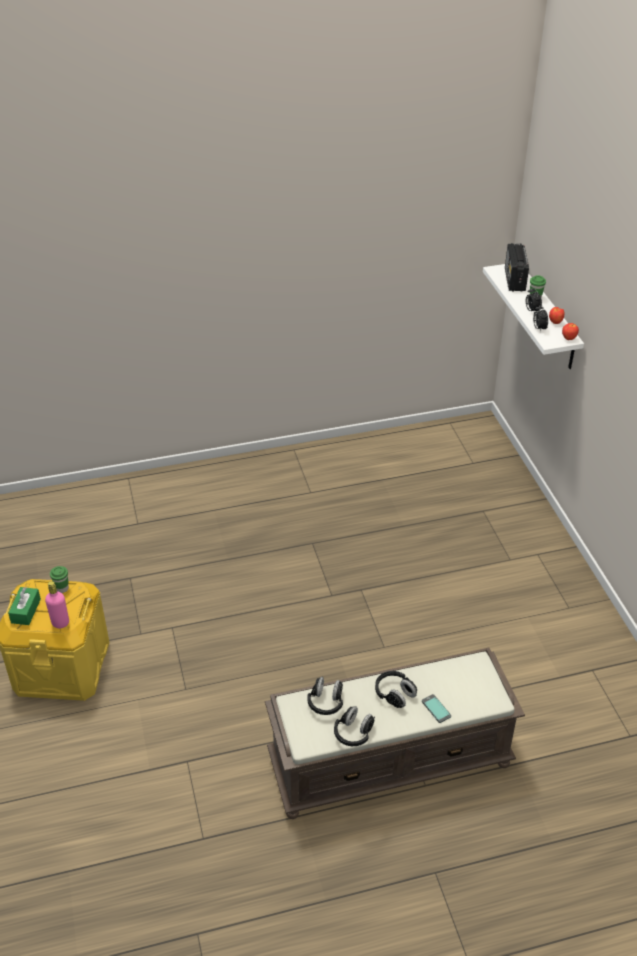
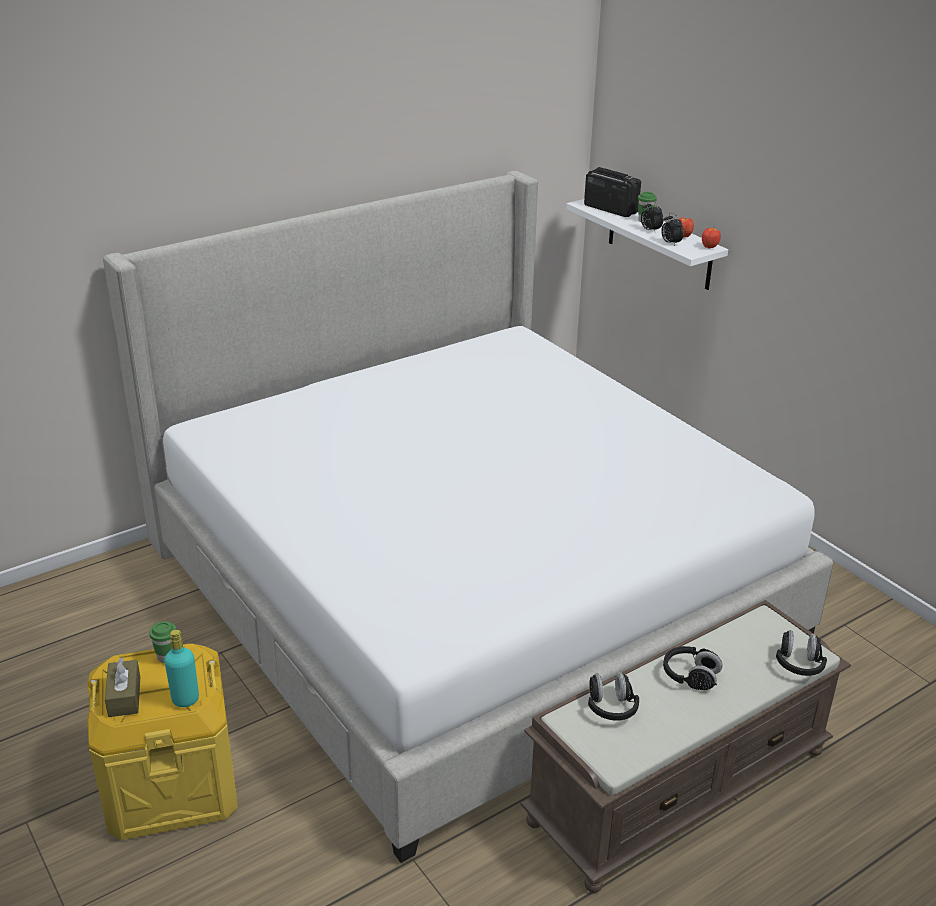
camera: 20 degrees left, 10 degrees down
(26, 611) = (124, 696): green tissue box -> brown tissue box
(60, 623) = (185, 700): pink bottle -> turquoise bottle
(318, 568) = (465, 589): none -> bed
(353, 733) = (669, 734): black headphones -> black headphones (798, 664)
(436, 709) = (750, 681): phone -> none
(514, 280) = (610, 209): radio -> radio turned 150 degrees clockwise

